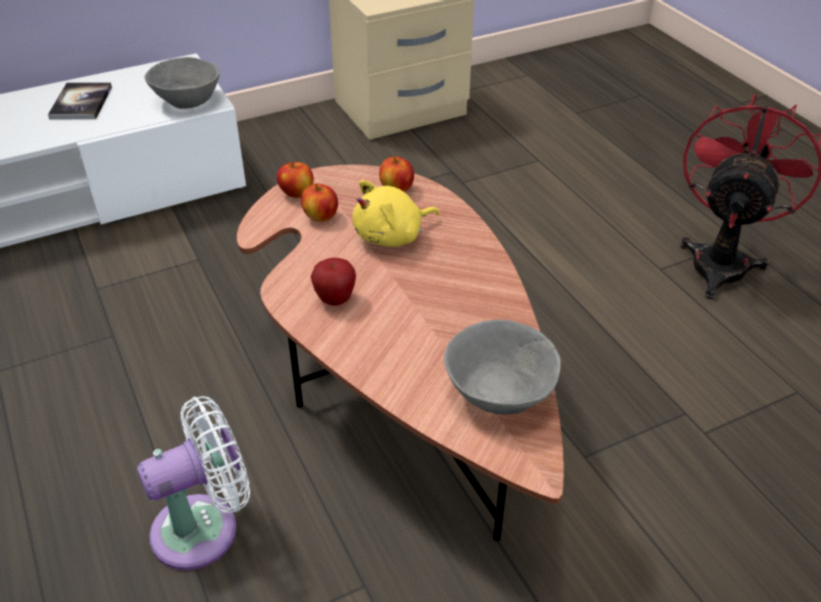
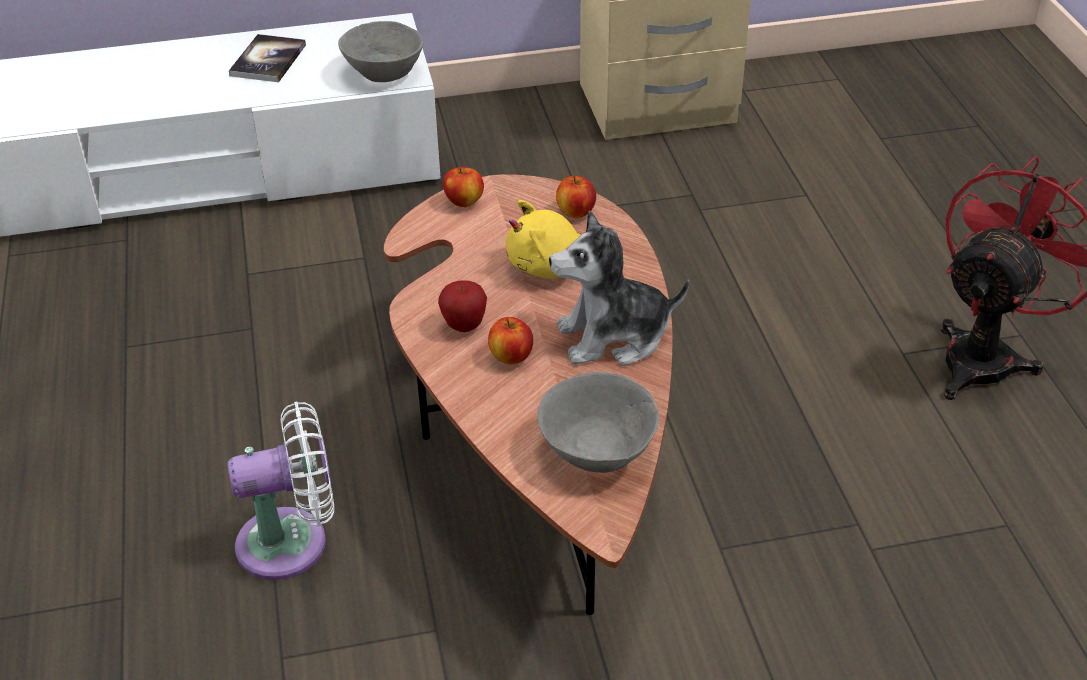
camera: 15 degrees right, 0 degrees up
(321, 217) = (481, 232): apple -> apple (511, 357)
(471, 288) = (614, 337): none -> plush toy

